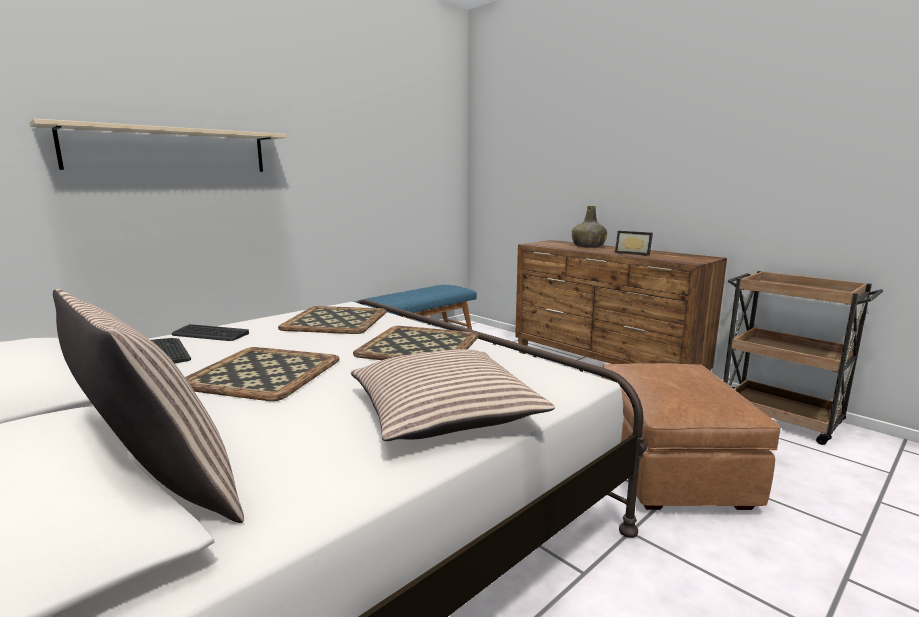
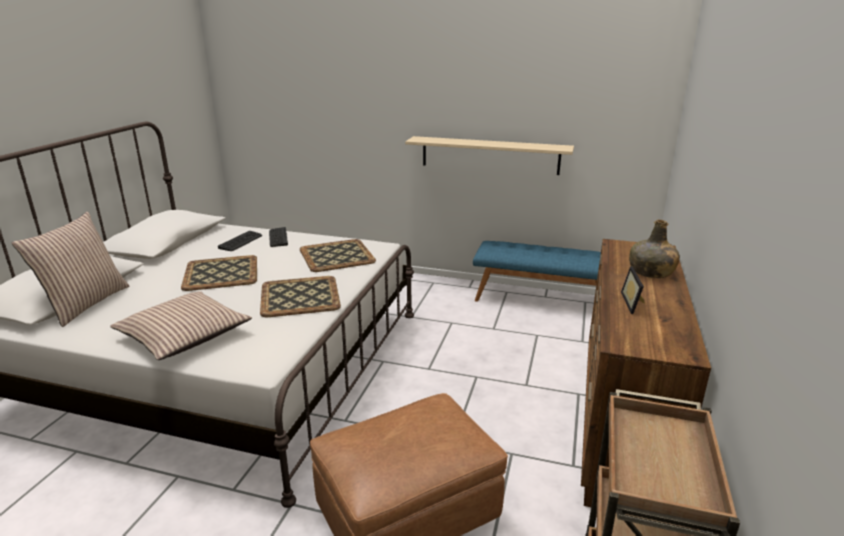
camera: 60 degrees right, 10 degrees up
(170, 150) = (353, 97): beige shelf -> beige shelf (490, 155)

